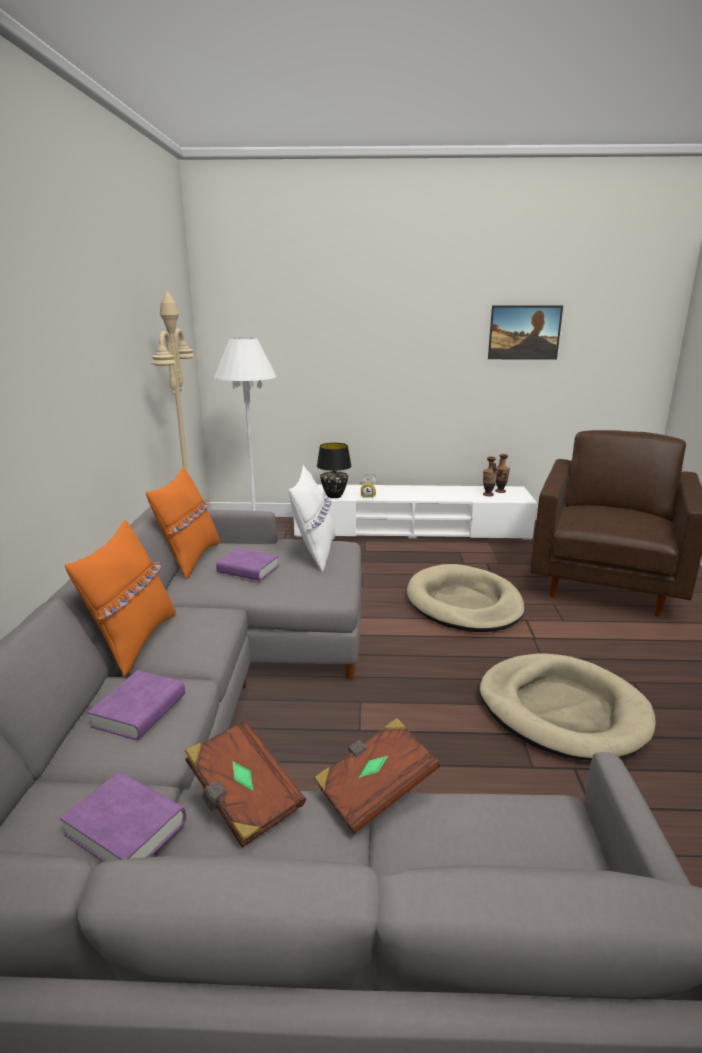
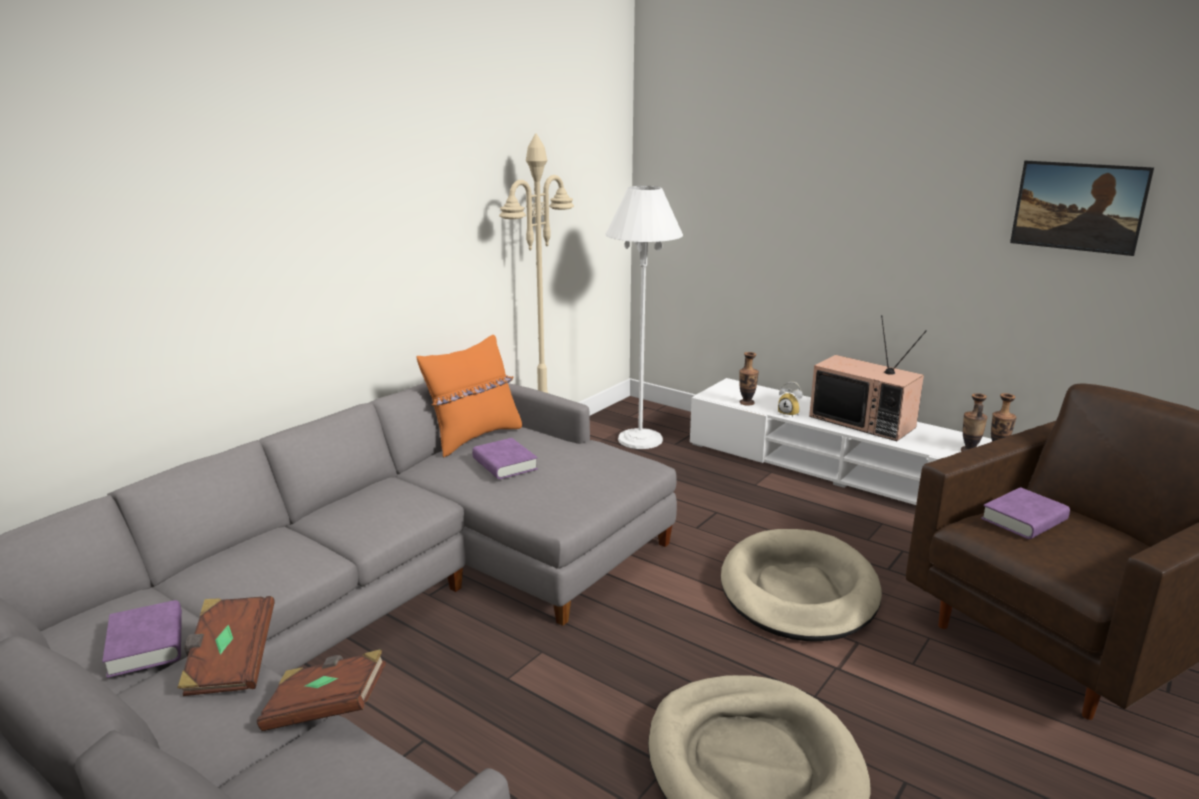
camera: 35 degrees right, 0 degrees up
(134, 641) = (332, 502): orange pillow -> none
(139, 711) = (259, 562): purple book -> purple book (1024, 520)
(314, 554) = (600, 467): white pillow -> none
(333, 496) = (747, 403): black table lamp -> vase
(415, 492) = (864, 422): none -> television

